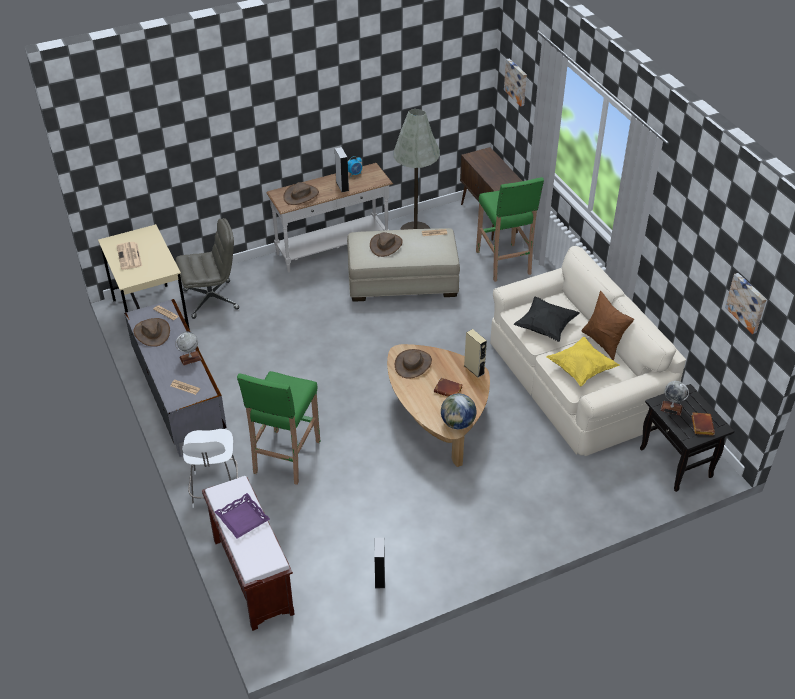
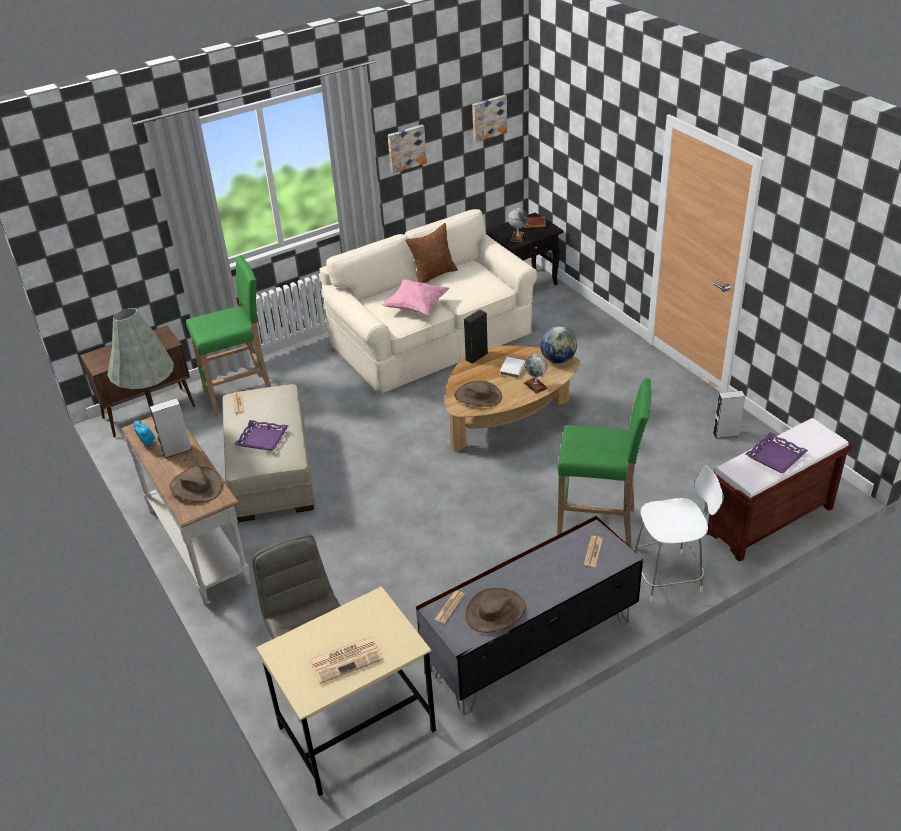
camera: 95 degrees left, 5 degrees down
(190, 358) = (538, 559): globe -> globe (535, 386)
(386, 245) = (262, 439): brown hat -> purple tray
(449, 390) = (511, 369): brown book -> white book
(474, 369) = (476, 356): beige speaker -> black speaker
(516, 81) = (94, 231): picture -> picture (406, 148)
(545, 327) = (416, 307): black pillow -> pink pillow
(581, 369) = (475, 285): yellow pillow -> none

